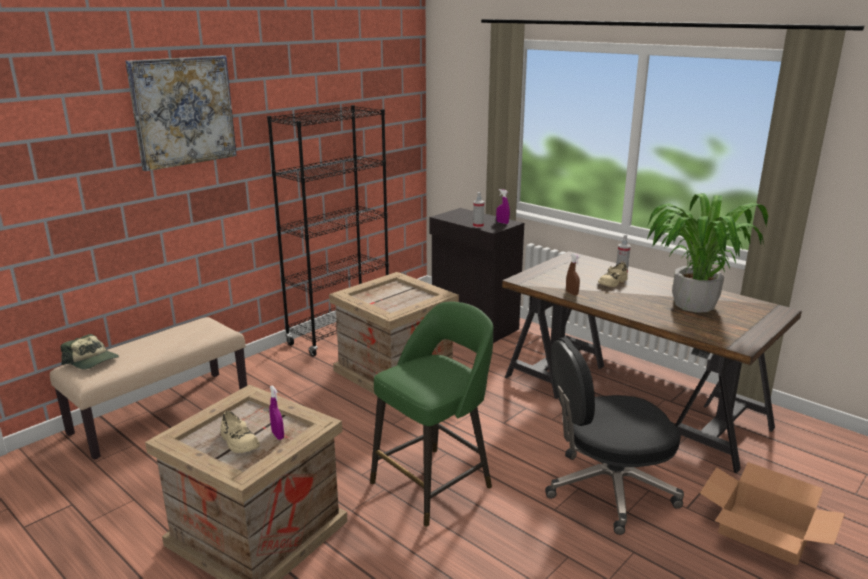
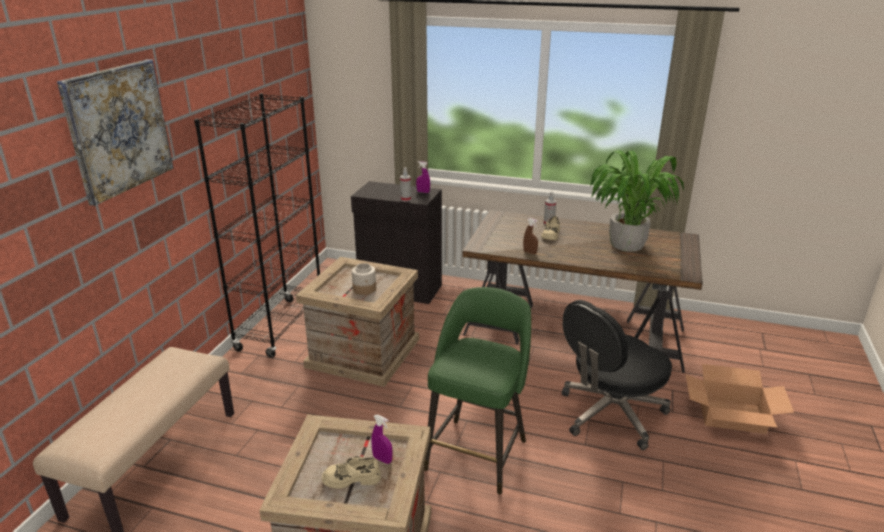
camera: 25 degrees left, 5 degrees up
(92, 361) = (84, 433): cap -> none
(238, 442) = (351, 478): beige shoe -> beige shoe turned 150 degrees clockwise
(395, 301) = (364, 289): none -> jar

